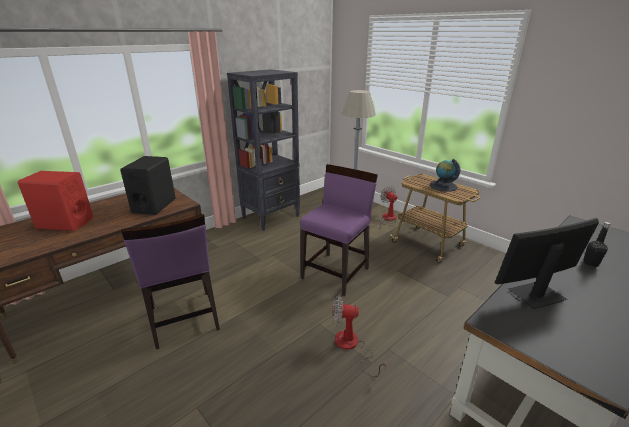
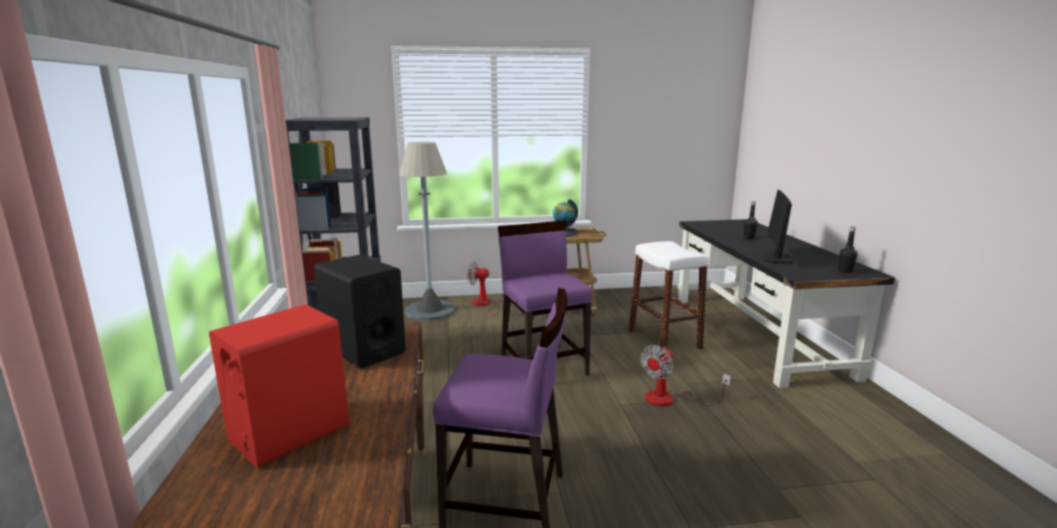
camera: 55 degrees left, 10 degrees down
(449, 311) = (664, 339): none -> white stool
(572, 356) = (845, 271): none -> black bottle

